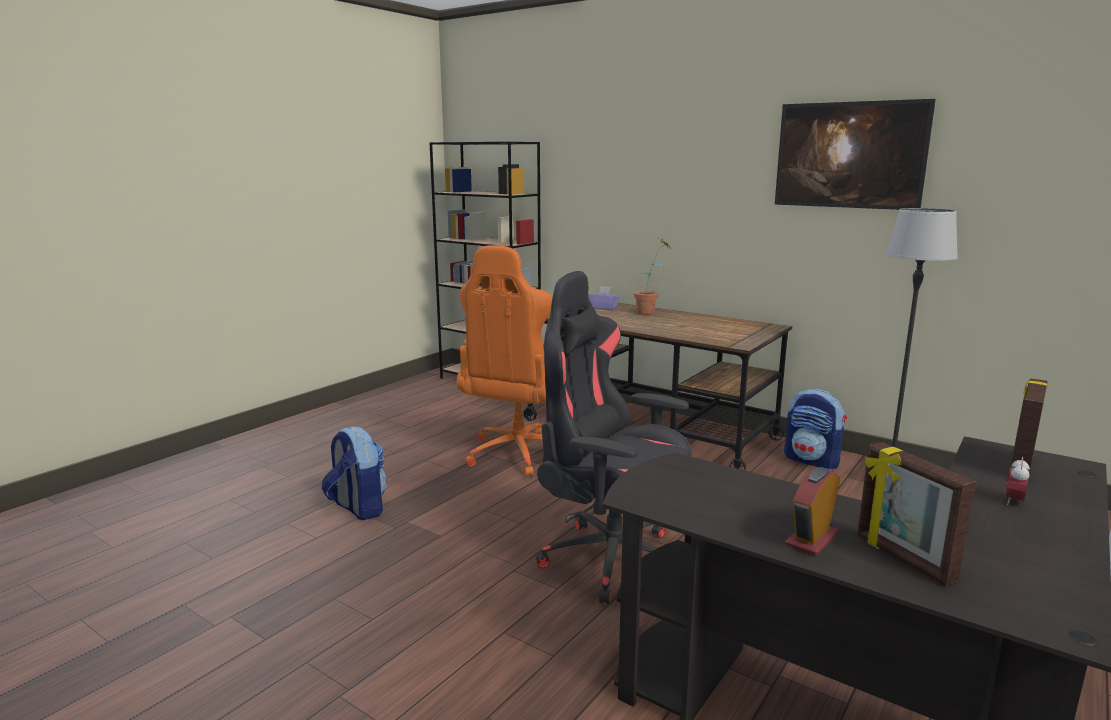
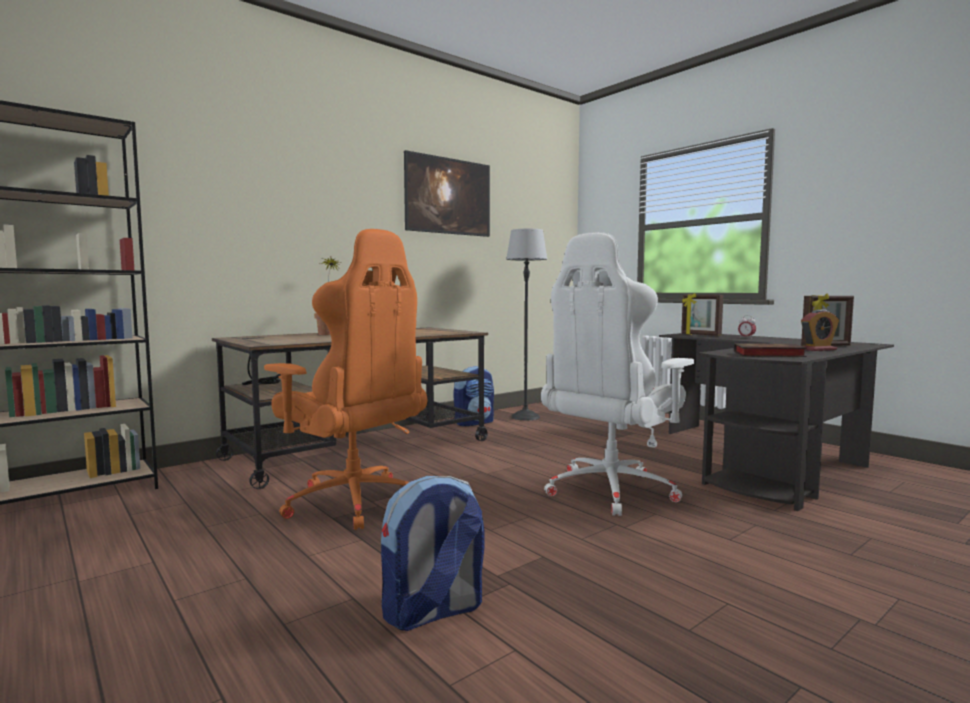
camera: 75 degrees left, 10 degrees down
(603, 308) = (283, 337): purple tissue box -> none
(615, 560) = (611, 490): black office chair -> white office chair
(676, 489) = (767, 354): none -> book
(811, 539) = (818, 349): alarm clock -> alarm clock turned 75 degrees counterclockwise

